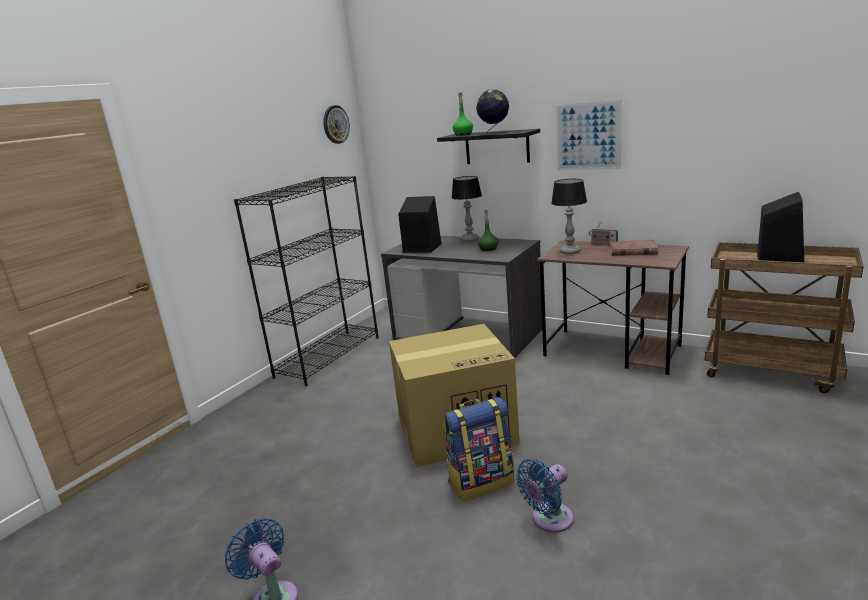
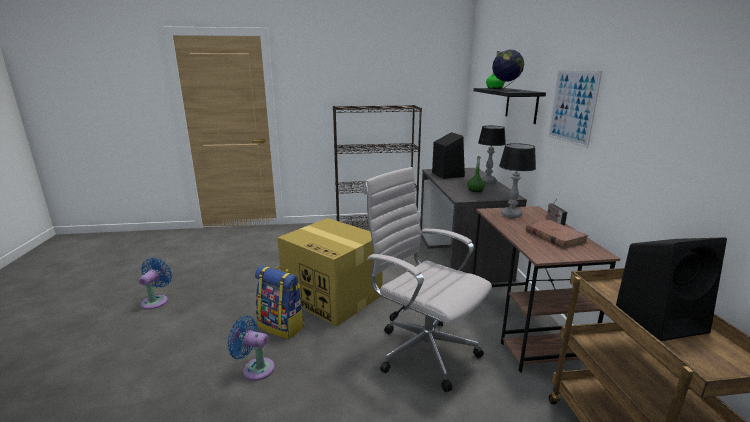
camera: 50 degrees right, 0 degrees up
(335, 124) = (442, 69): wall clock -> none
(604, 407) = (422, 350): none -> white office chair

